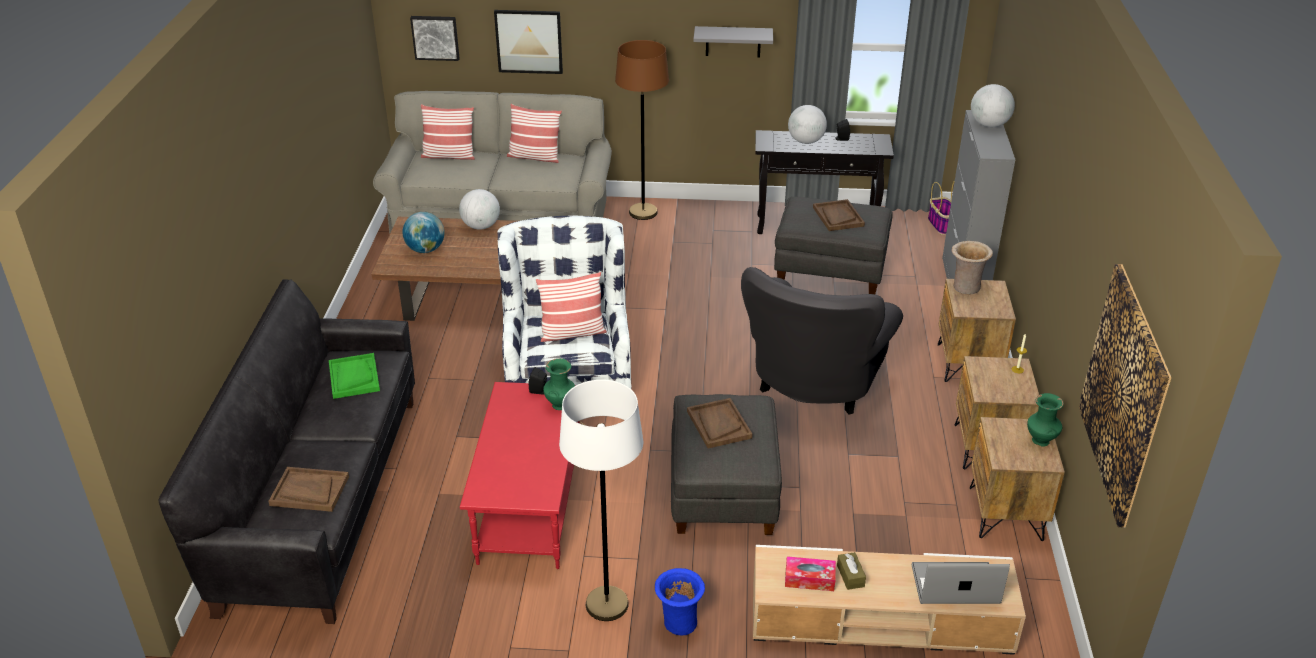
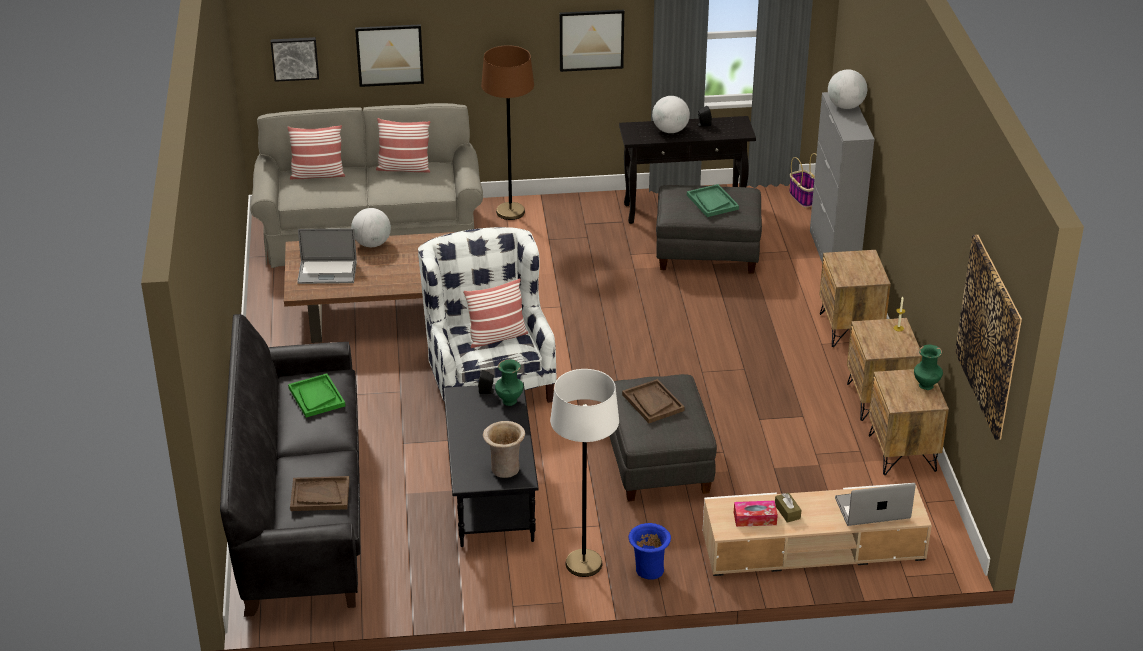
camera: 10 degrees left, 0 degrees up
(425, 250) = (327, 272): globe -> laptop
(529, 504) = (490, 493): red coffee table -> black coffee table
(733, 41) = (591, 40): grey shelf -> picture
(813, 386) = (715, 363): grey armchair -> none
(838, 216) = (712, 202): brown tray -> green tray
(965, 287) = (842, 259): beige vase -> beige vase (504, 468)

